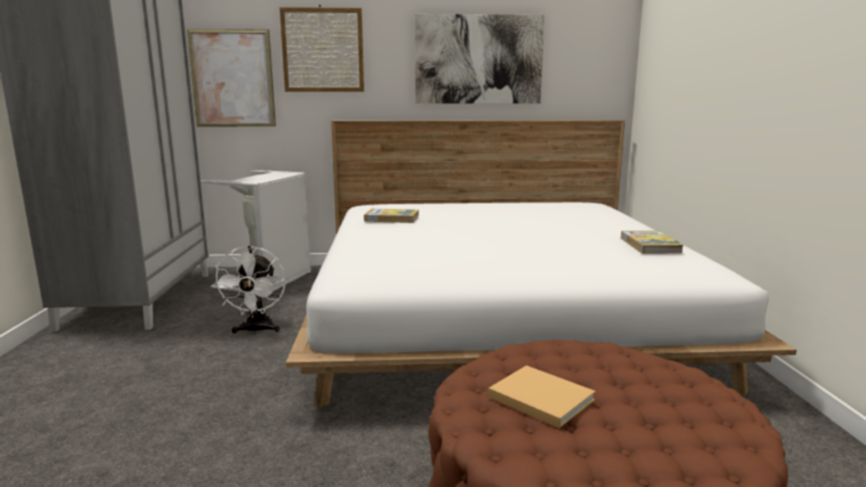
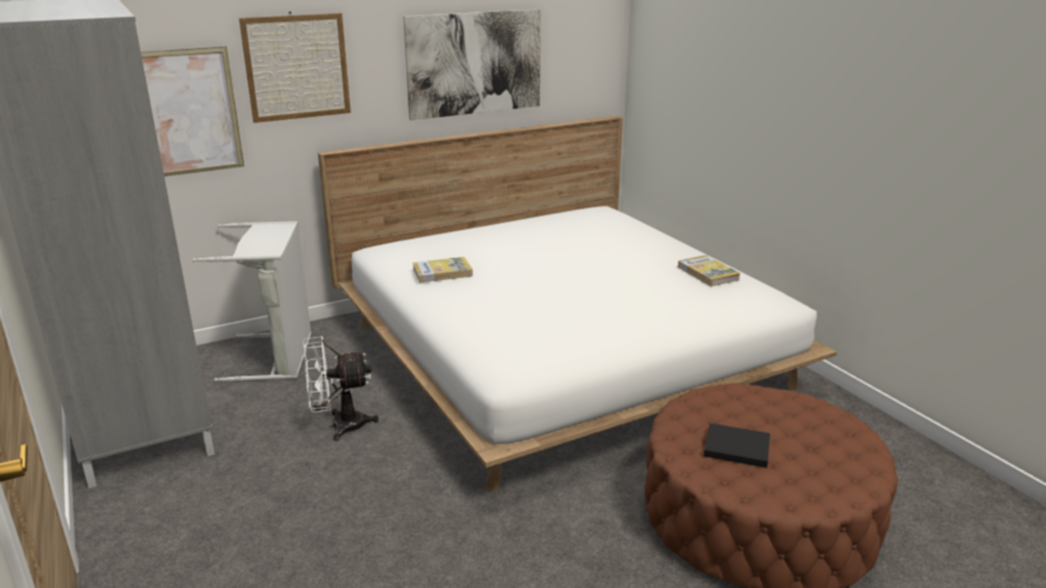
camera: 25 degrees left, 10 degrees up
(256, 330) = (339, 426): white fan -> white fan turned 105 degrees clockwise
(538, 397) = (734, 447): beige book -> black book

